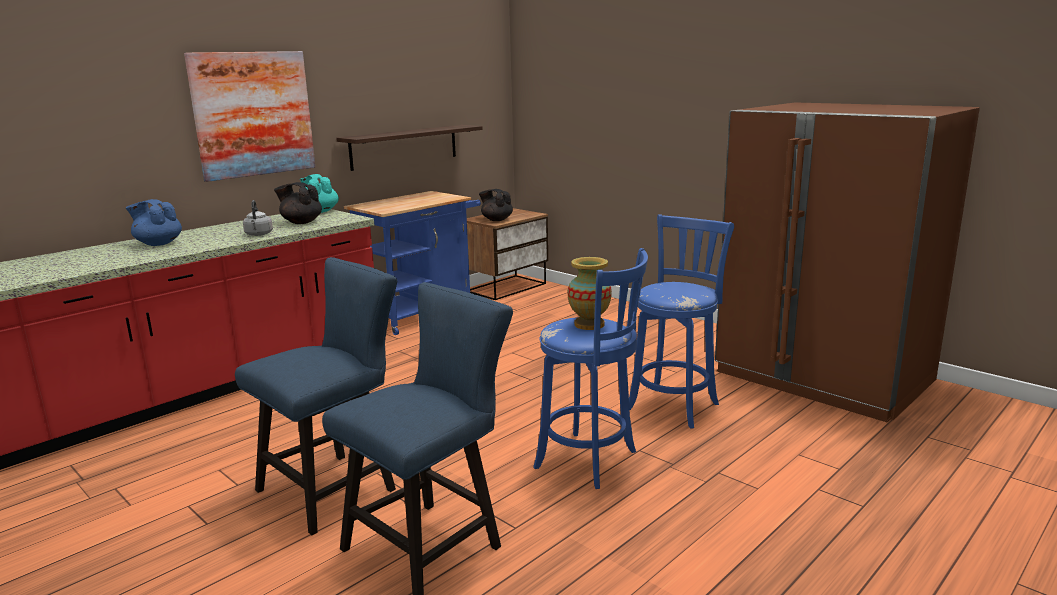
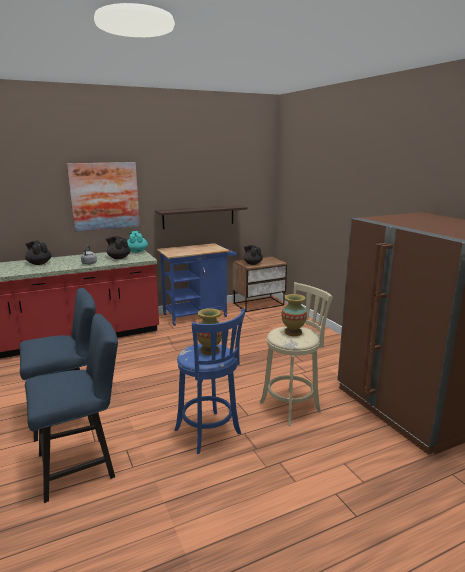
camera: 20 degrees right, 0 degrees up
(158, 244) = (39, 263): blue teapot -> black teapot
(674, 405) = (292, 406): blue stool -> beige stool
(675, 288) = (293, 332): none -> vase

